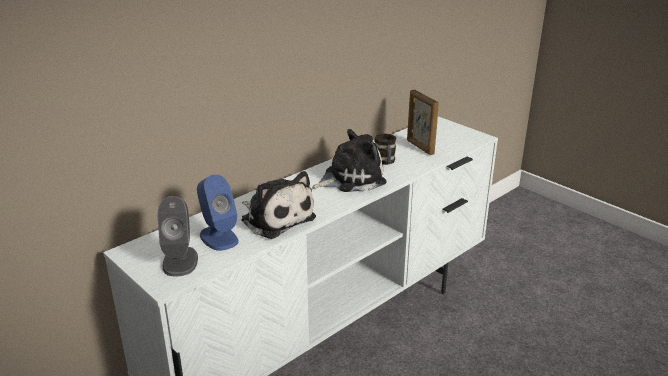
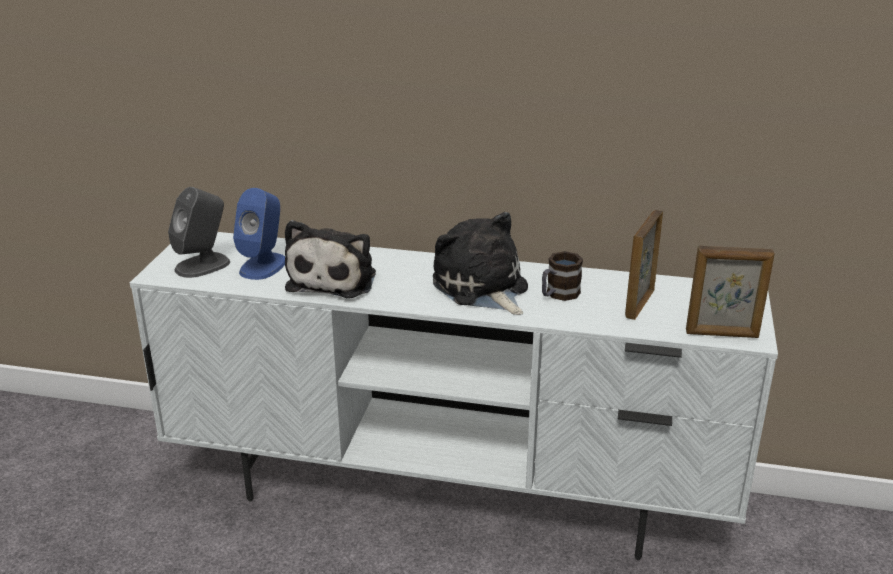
camera: 55 degrees right, 0 degrees up
(351, 178) = (482, 288): plush toy -> plush toy turned 150 degrees counterclockwise
(470, 141) = (722, 334): none -> picture frame

